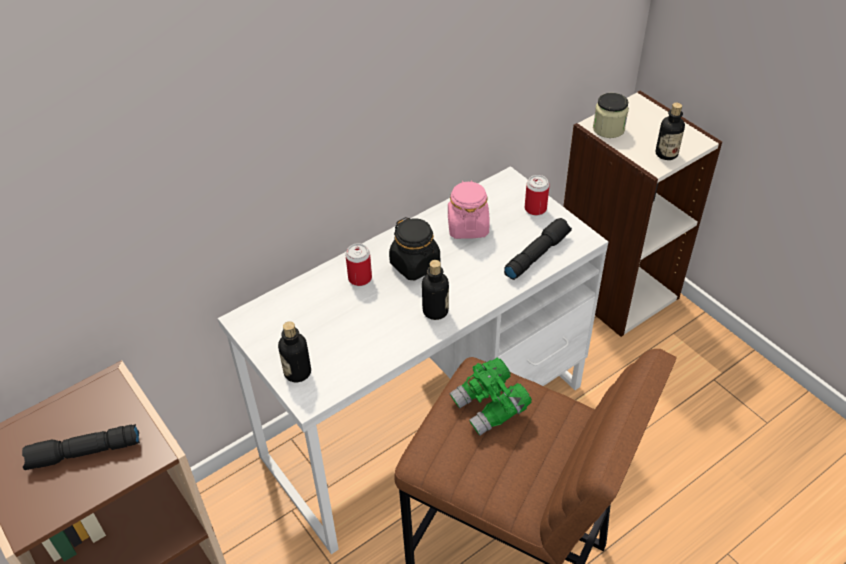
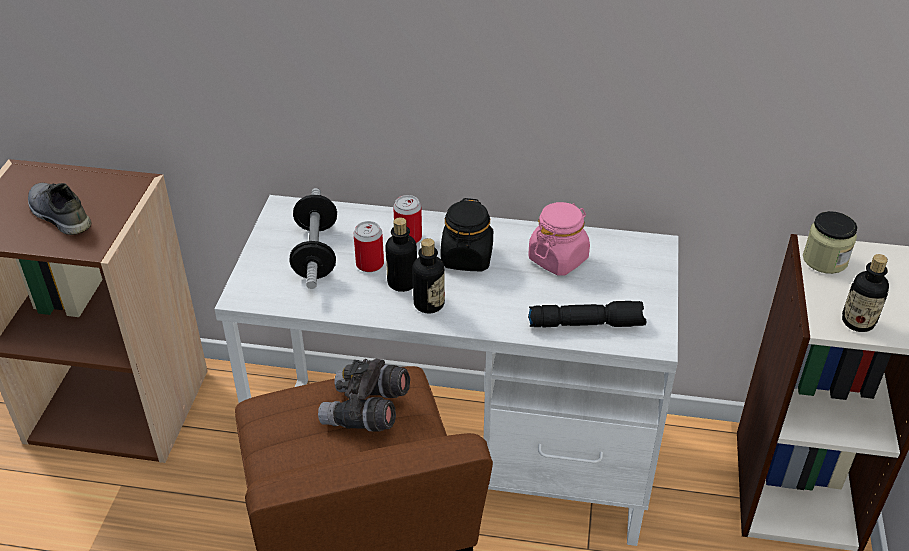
camera: 45 degrees right, 5 degrees down
(83, 453) = (58, 216): black flashlight -> grey shoe
(297, 372) = (263, 271): bottle -> bottle (402, 282)
(314, 333) = (315, 253): none -> dumbbell
(490, 407) = (366, 412): green binoculars -> grey binoculars
(535, 209) = (646, 286): can -> can (370, 264)

